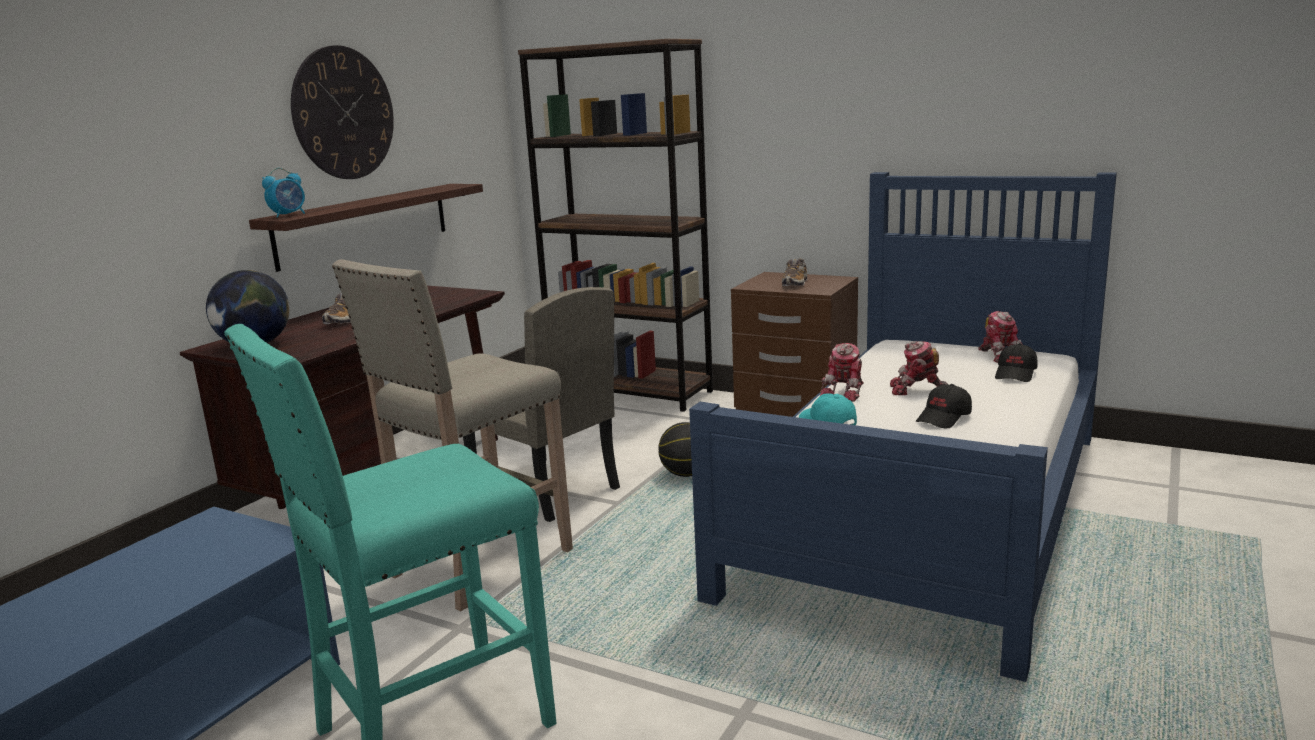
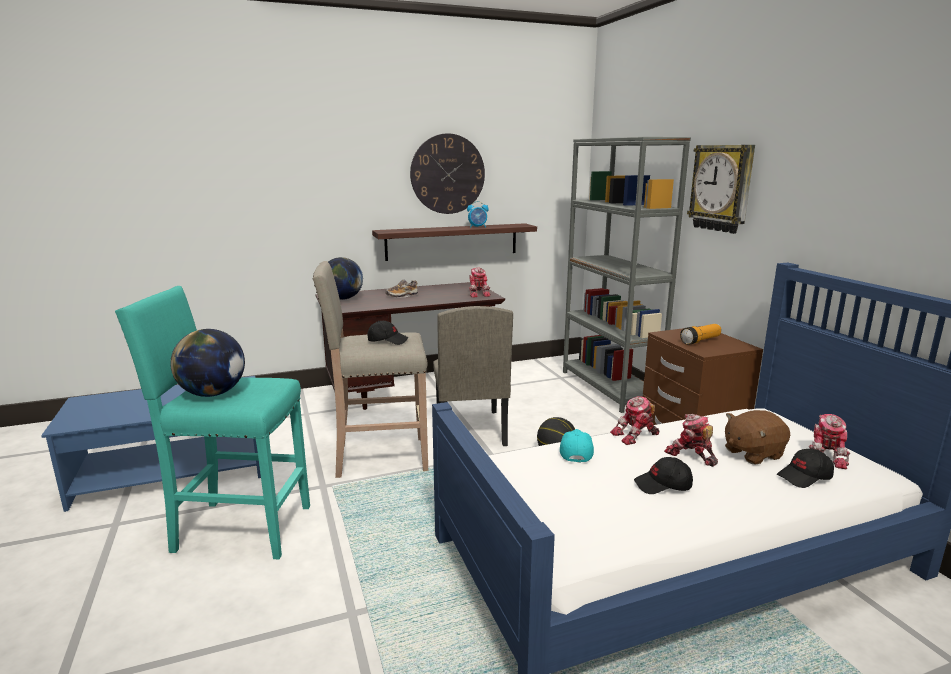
camera: 40 degrees right, 0 degrees up
(289, 215) = (391, 230): alarm clock -> alarm clock (478, 227)
(392, 493) = (213, 393): none -> globe
(455, 294) = (478, 294): none -> toy robot
(471, 369) = (387, 340): none -> black cap
(631, 392) = (609, 388): brown bookcase -> grey bookcase
(761, 99) = (722, 188): none -> wall clock
(795, 283) = (700, 341): shoe -> flashlight
(953, 372) = (752, 453): none -> brown plush toy

